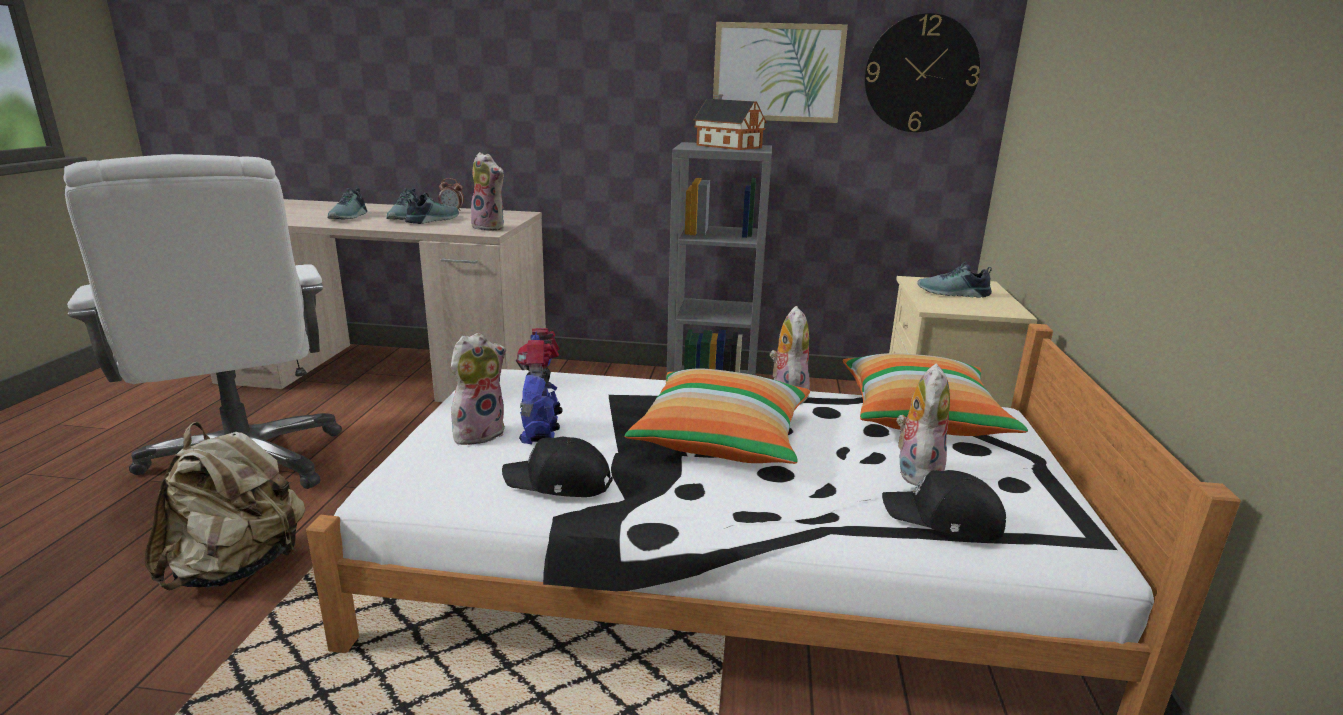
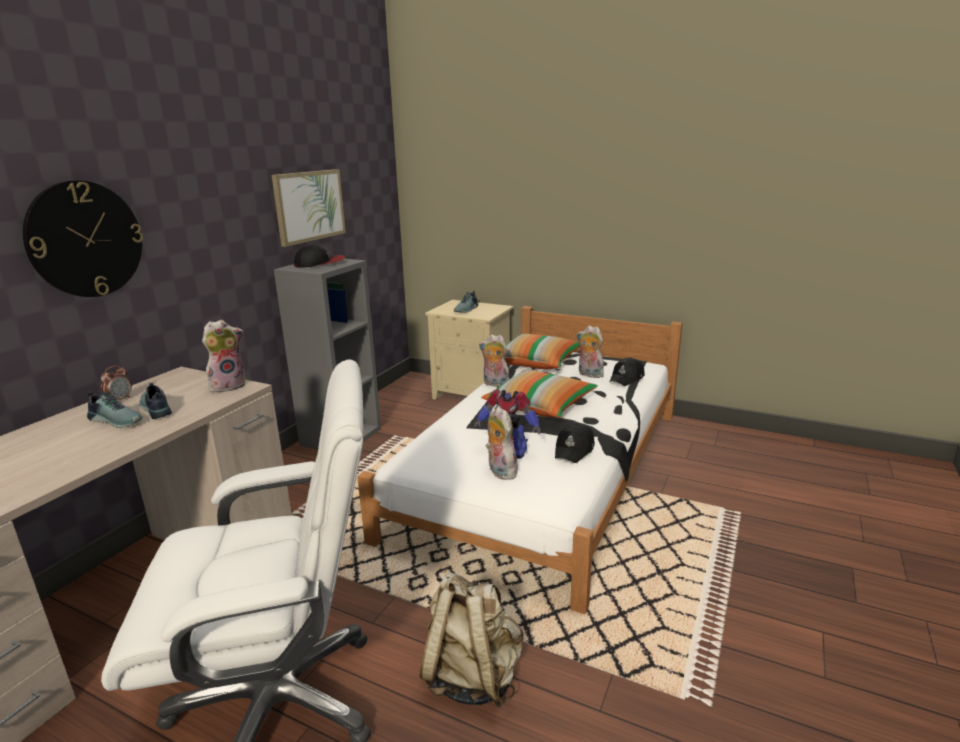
camera: 70 degrees left, 0 degrees up
(350, 216) = (66, 450): shoe -> none
(727, 146) = (320, 263): toy house -> cap
(920, 74) = (368, 195): wall clock -> wall clock (85, 239)

